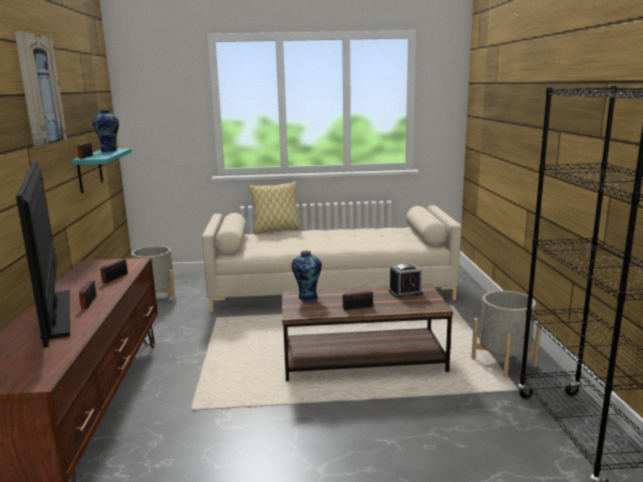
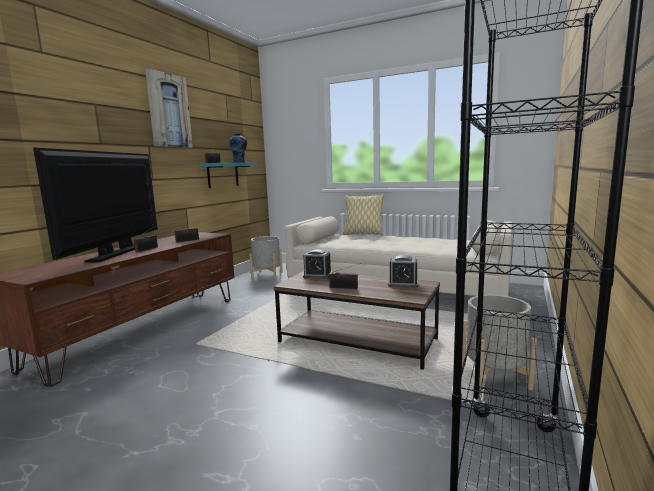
camera: 30 degrees right, 5 degrees down
(307, 297) = (317, 275): vase -> alarm clock

